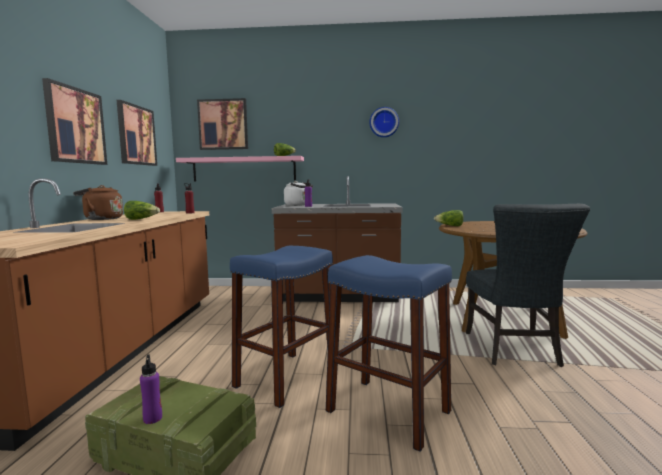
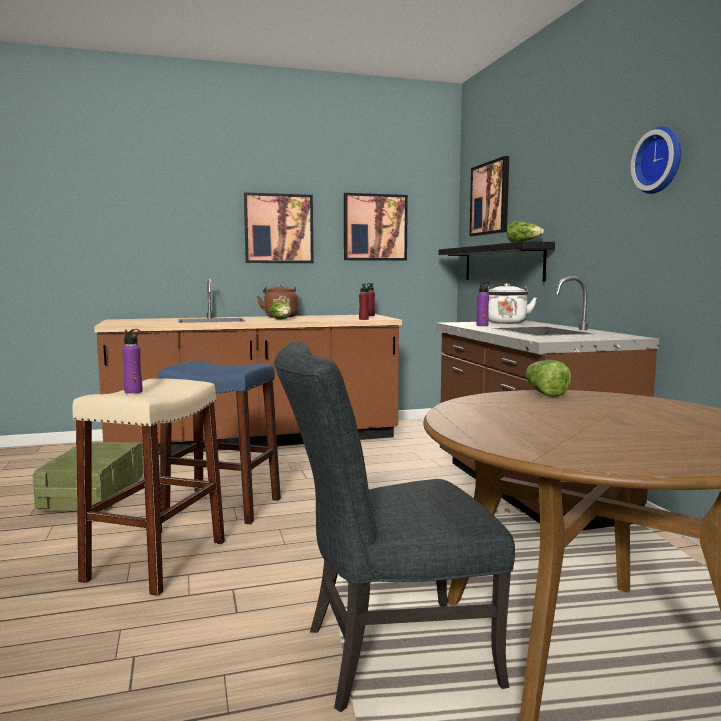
camera: 70 degrees right, 0 degrees up
(153, 418) = (71, 455): purple bottle -> purple bottle (133, 392)
(244, 169) = (502, 263): pink shelf -> black shelf
(388, 411) = (156, 560): blue stool -> beige stool

